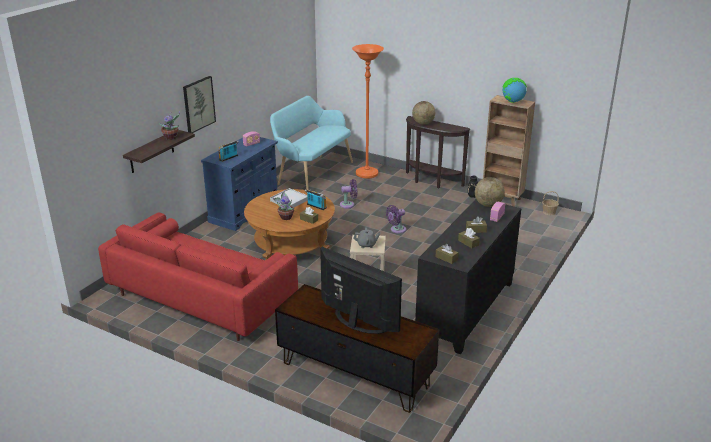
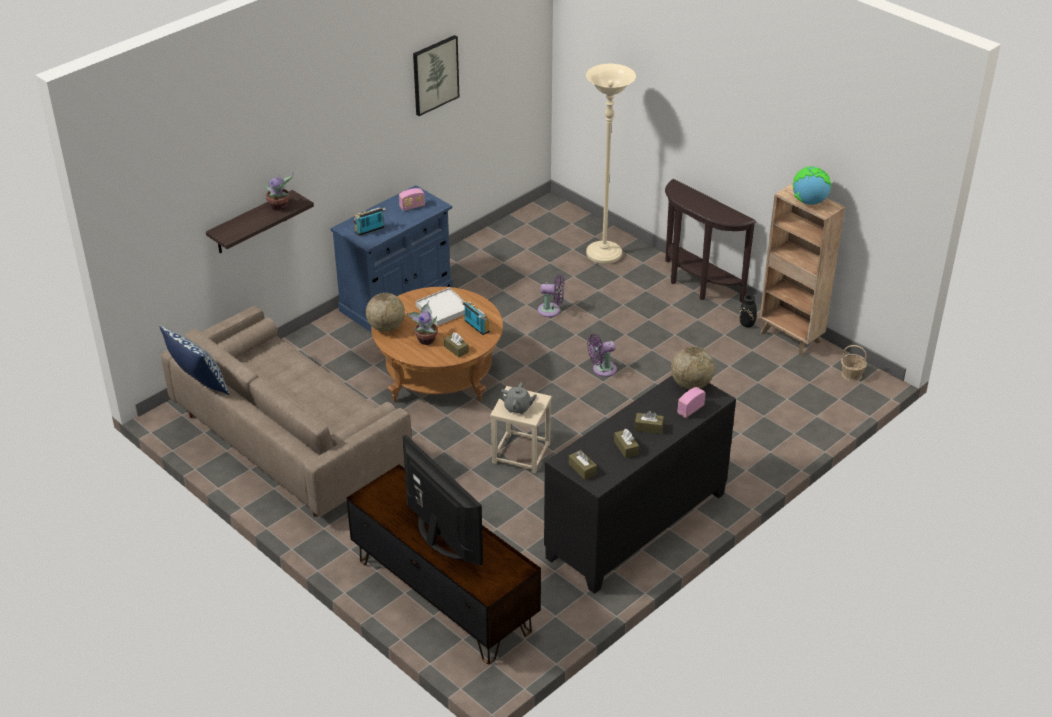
camera: 15 degrees right, 10 degrees up
(134, 260) = (199, 384): none -> pillow
(198, 104) = (331, 152): picture -> picture (435, 75)
(202, 298) = (290, 441): red sofa -> beige sofa
(312, 173) = (521, 240): turquoise bench -> none
(367, 174) = (604, 254): orange floor lamp -> beige floor lamp
(423, 123) = (687, 199): globe -> globe (386, 327)

